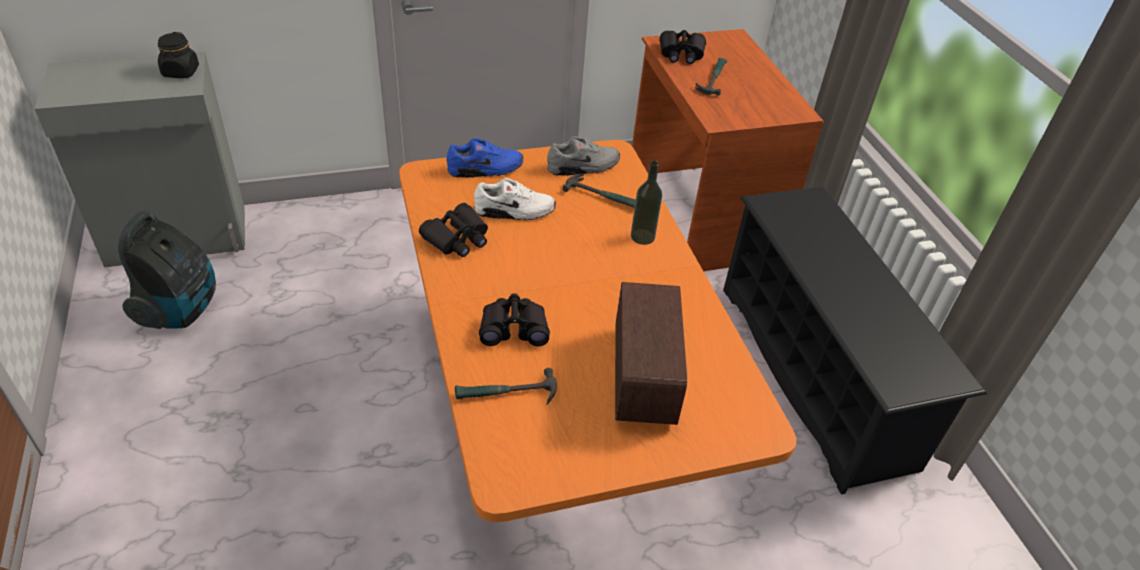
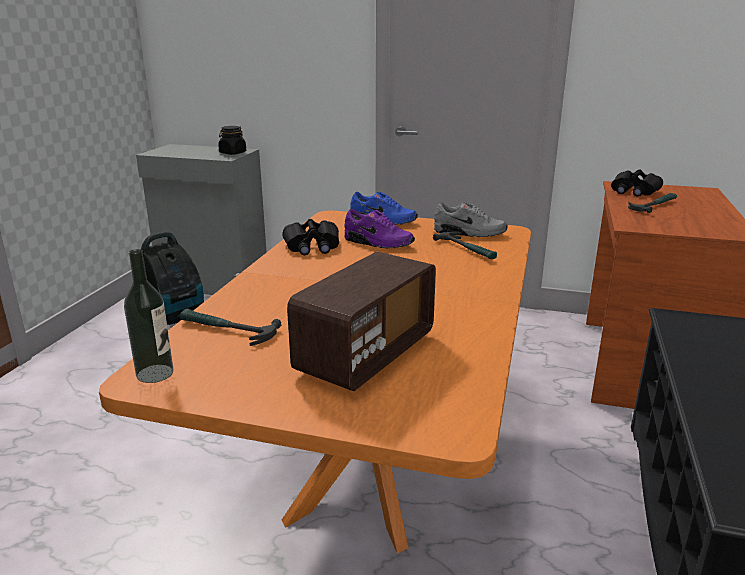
camera: 35 degrees right, 20 degrees down
(514, 212) = (377, 243): white shoe -> purple shoe
(514, 328) = (288, 297): black binoculars -> none
(642, 237) = (478, 276): bottle -> bottle (155, 373)

